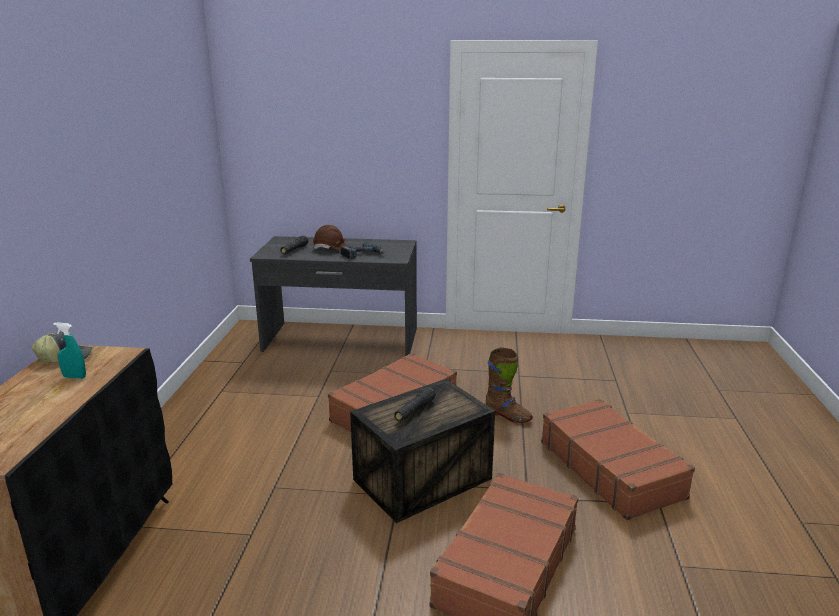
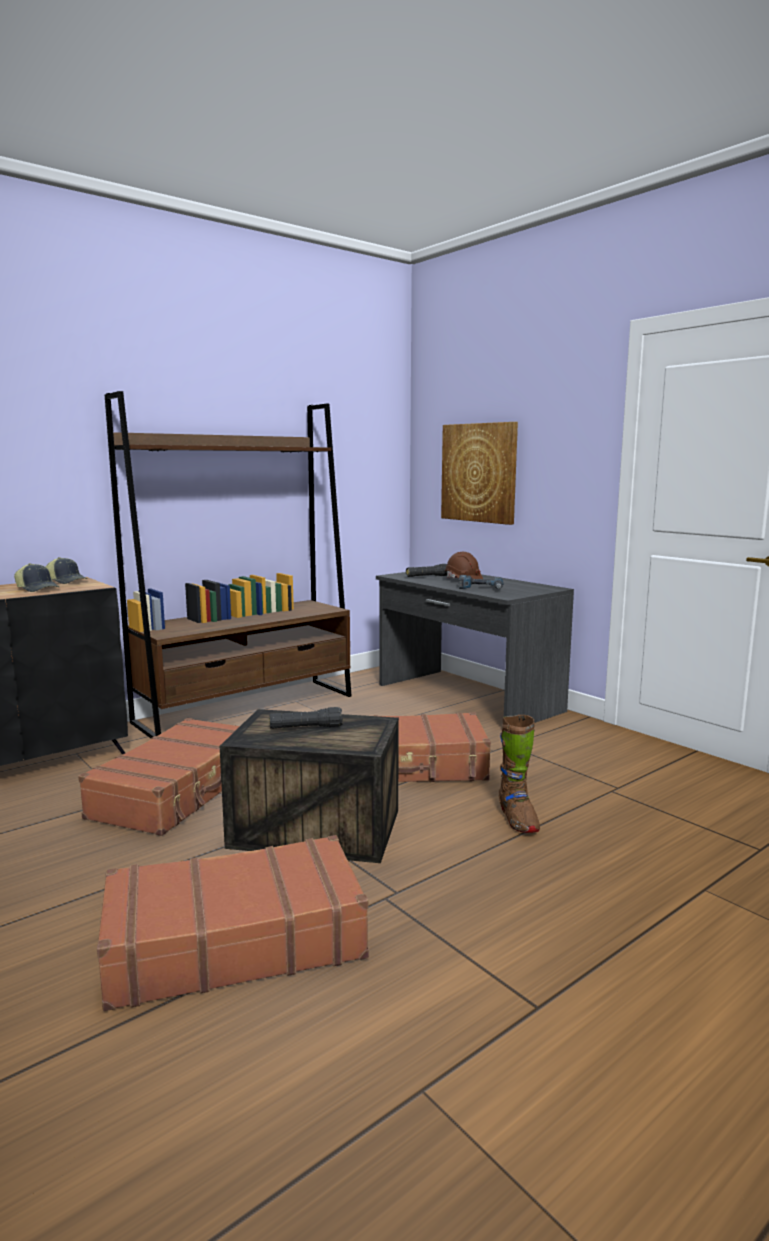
camera: 45 degrees right, 10 degrees down
(74, 377) = (38, 589): turquoise spray bottle -> cap
(193, 414) = (247, 708): none -> brown bookcase
(309, 152) = (479, 472): none -> picture
(610, 469) = (546, 931): brown suitcase -> brown suitcase (179, 791)

